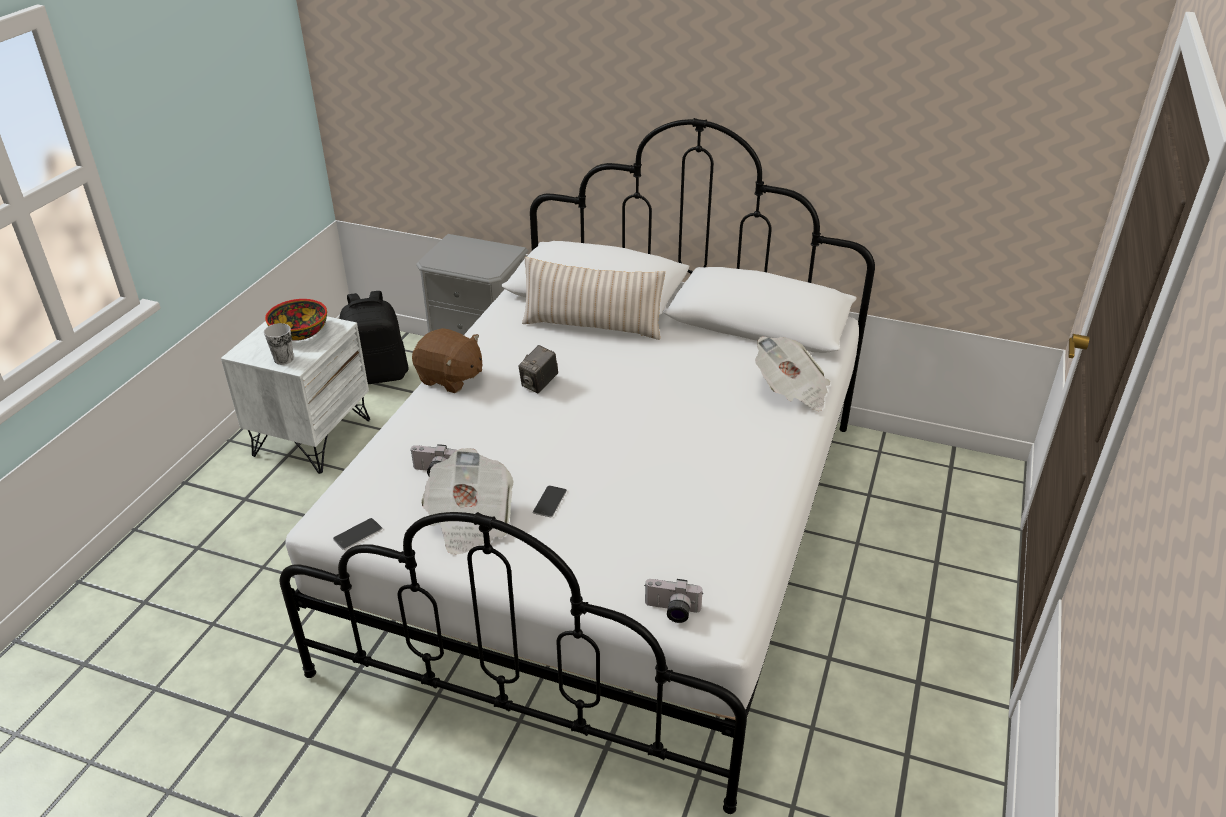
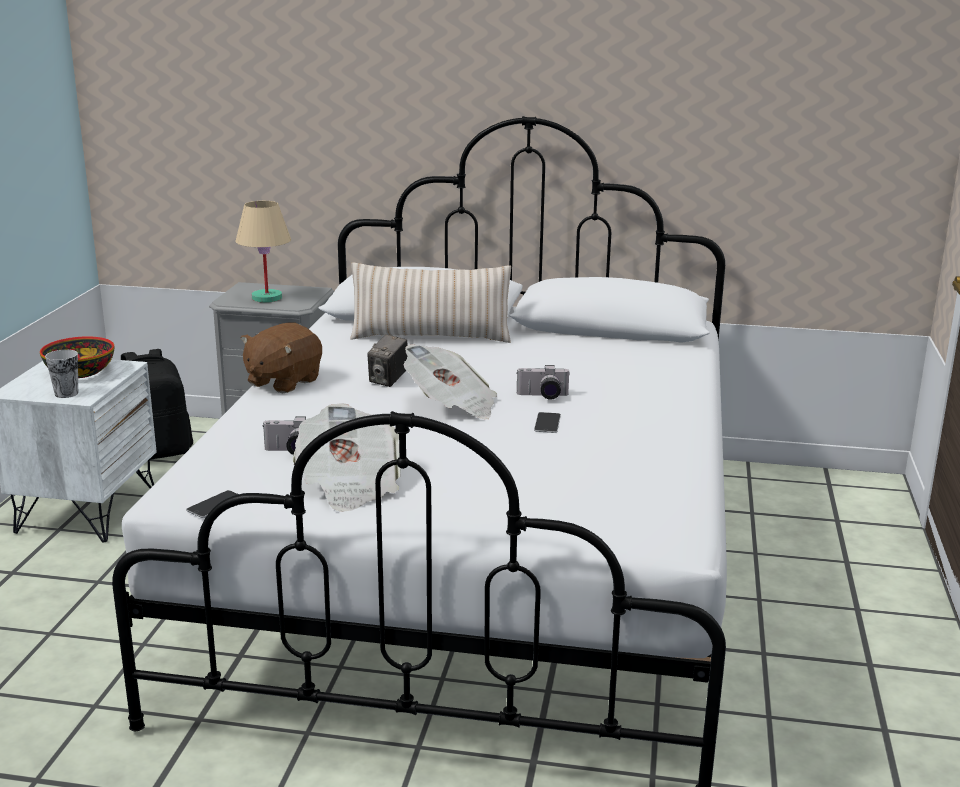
camera: 10 degrees left, 15 degrees down
(450, 378) = (282, 382): brown plush toy -> brown plush toy turned 105 degrees clockwise
(465, 259) = (266, 298): none -> beige table lamp
(550, 501) = (438, 464): phone -> phone (547, 423)
(671, 611) = (617, 536): camera -> camera (542, 396)
(791, 391) = (670, 370): newspaper -> newspaper (452, 406)

